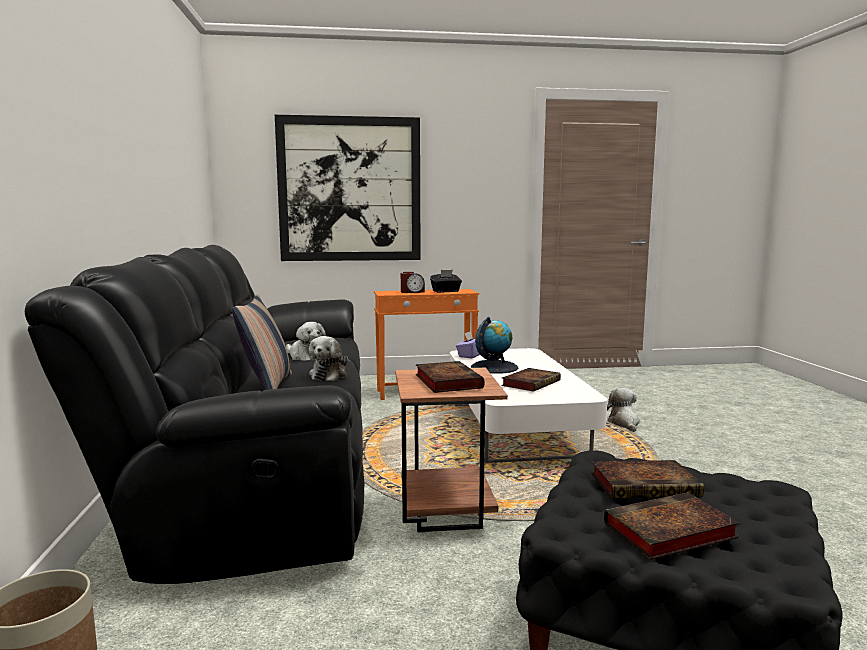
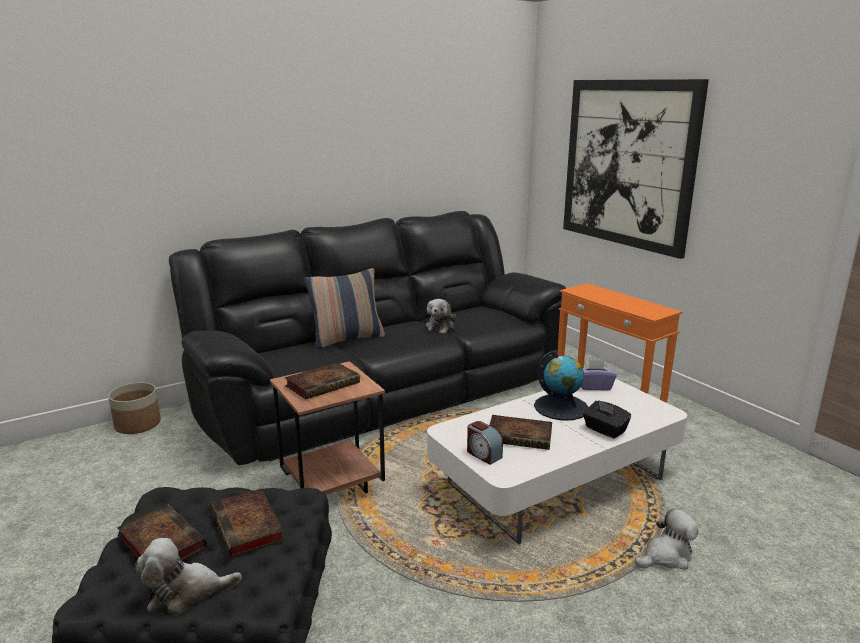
camera: 65 degrees right, 10 degrees up
(329, 375) = (392, 348): plush toy -> plush toy (185, 593)
(412, 292) = (605, 296): alarm clock -> alarm clock (483, 454)
(446, 291) = (636, 306): black tissue box -> black tissue box (604, 430)

